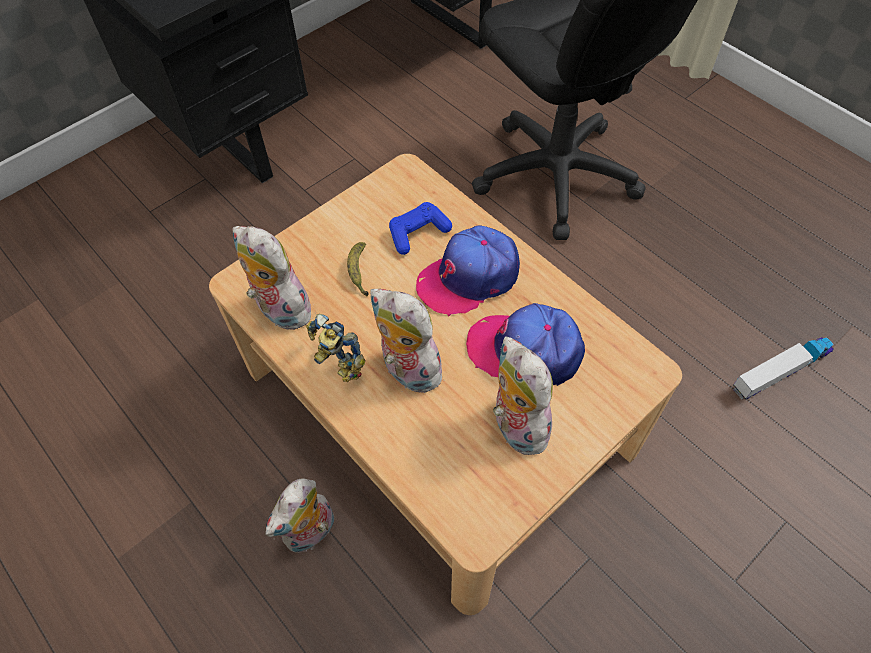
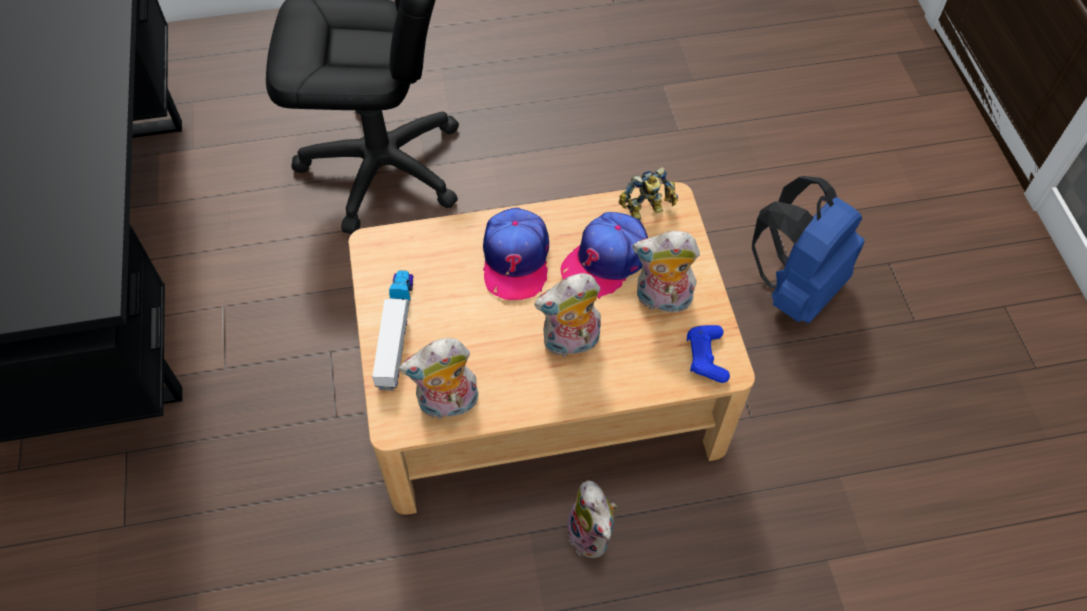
camera: 60 degrees left, 0 degrees up
(336, 364) = (531, 389): toy robot -> toy robot (647, 211)
(359, 272) = (453, 330): banana -> none
(418, 233) = (445, 269): blue game controller -> blue game controller (706, 357)
(722, 588) = (795, 287): none -> blue backpack
(781, 370) = (668, 147): toy truck -> toy truck (396, 333)

